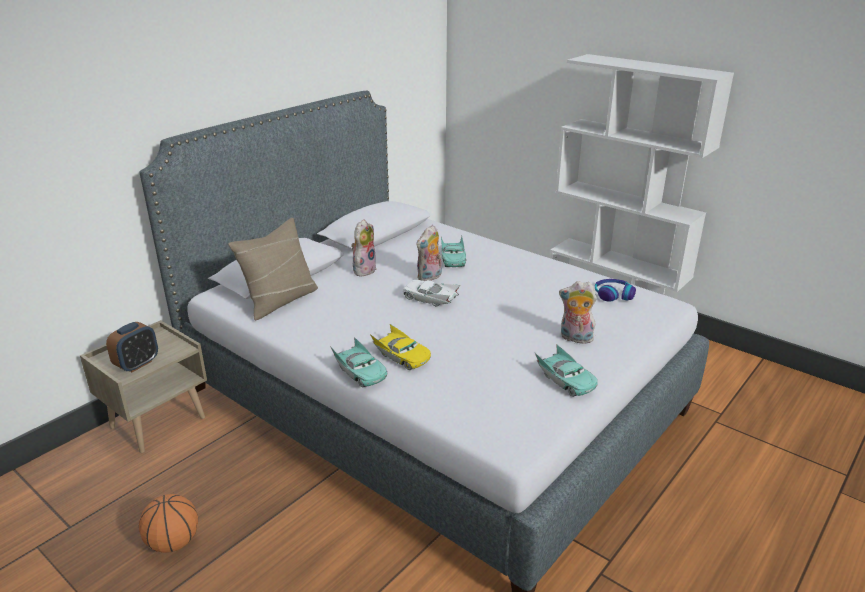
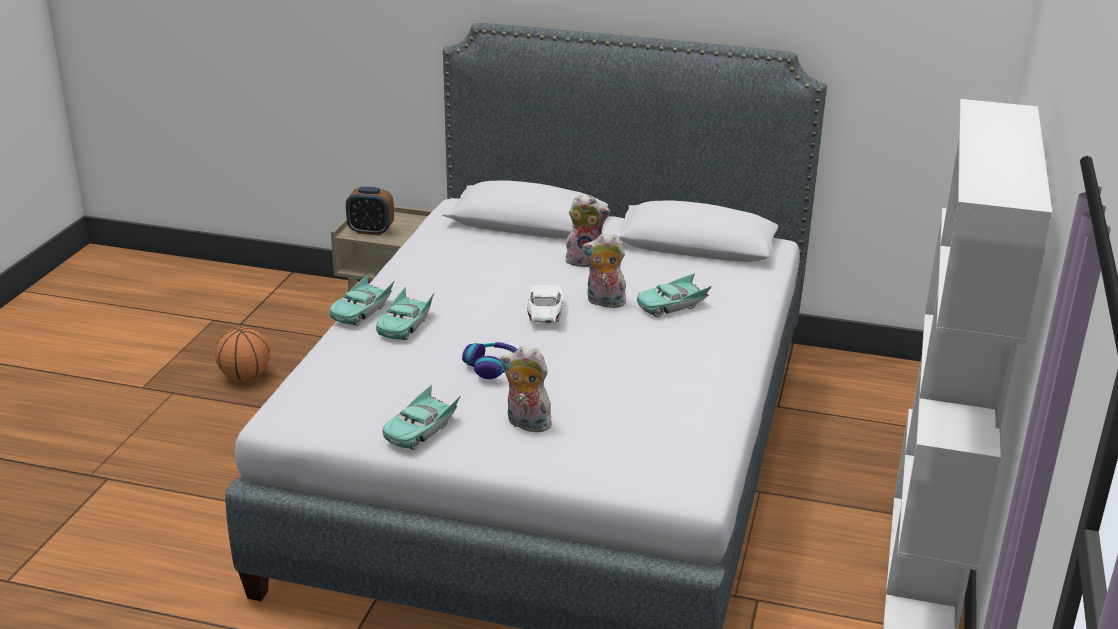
camera: 65 degrees right, 0 degrees up
(280, 301) = (470, 237): beige pillow -> none
(401, 356) = (405, 325): yellow toy car -> turquoise toy car
(575, 338) = (526, 424): plush toy -> plush toy turned 60 degrees counterclockwise
(613, 295) = (677, 438): headphones -> headphones (494, 367)

